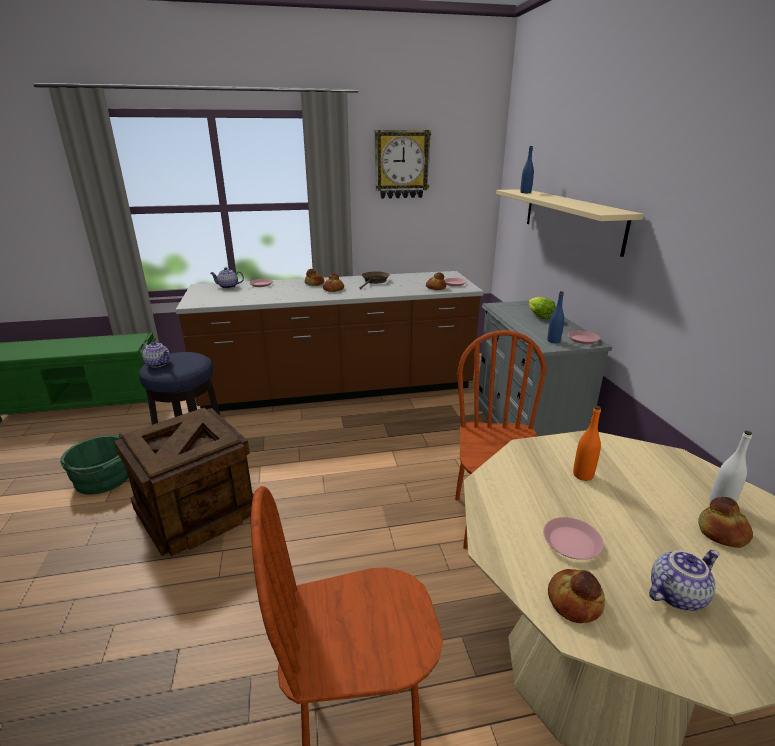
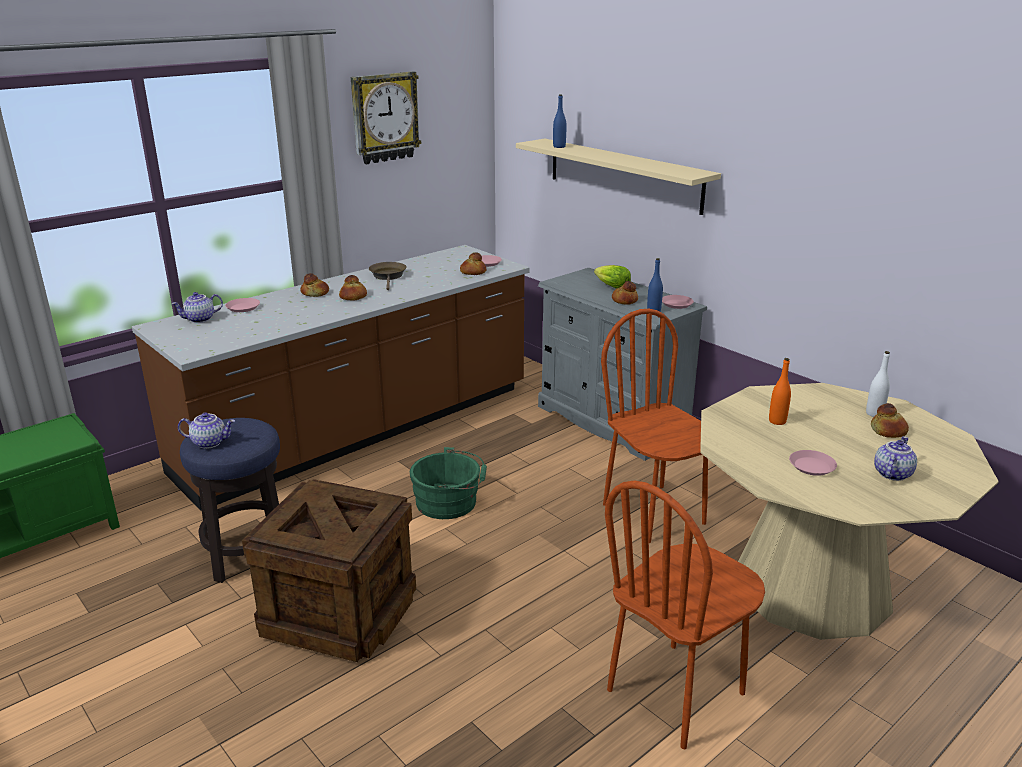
camera: 30 degrees left, 0 degrees up
(105, 479) = (166, 625): green bucket -> green bucket (450, 502)
(574, 601) = (844, 497): bread -> bread (624, 300)

